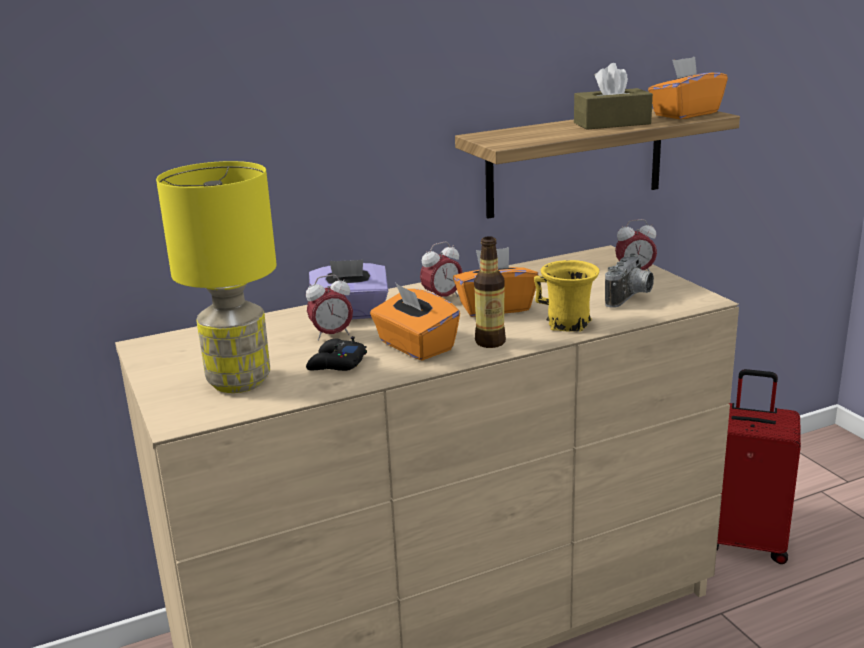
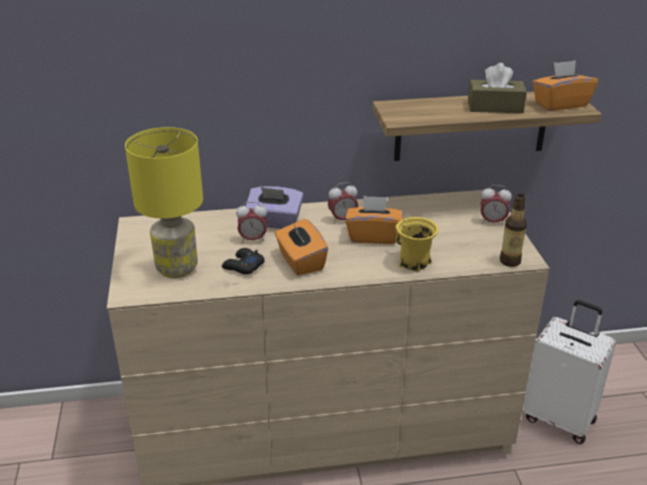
camera: 15 degrees right, 10 degrees up
(490, 342) = (351, 268): bottle -> bottle (510, 261)
(630, 298) = (473, 247): camera -> none
(742, 541) = (559, 418): red suitcase -> white suitcase

